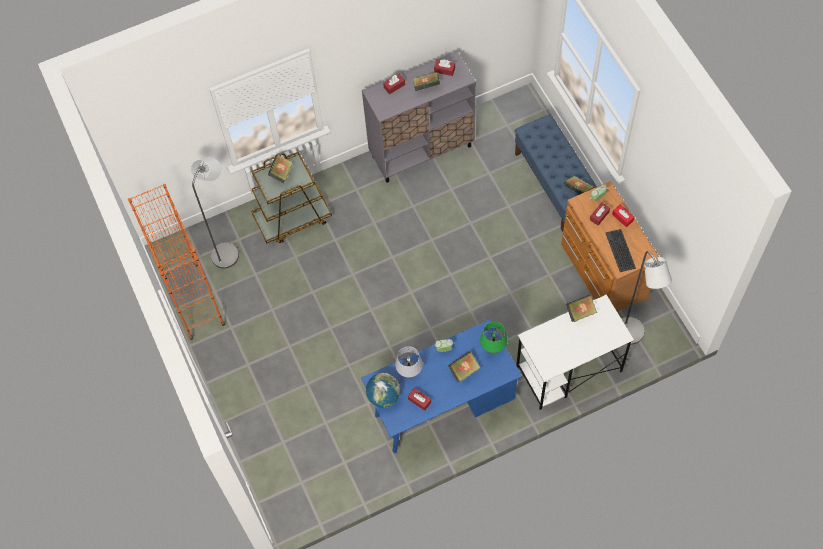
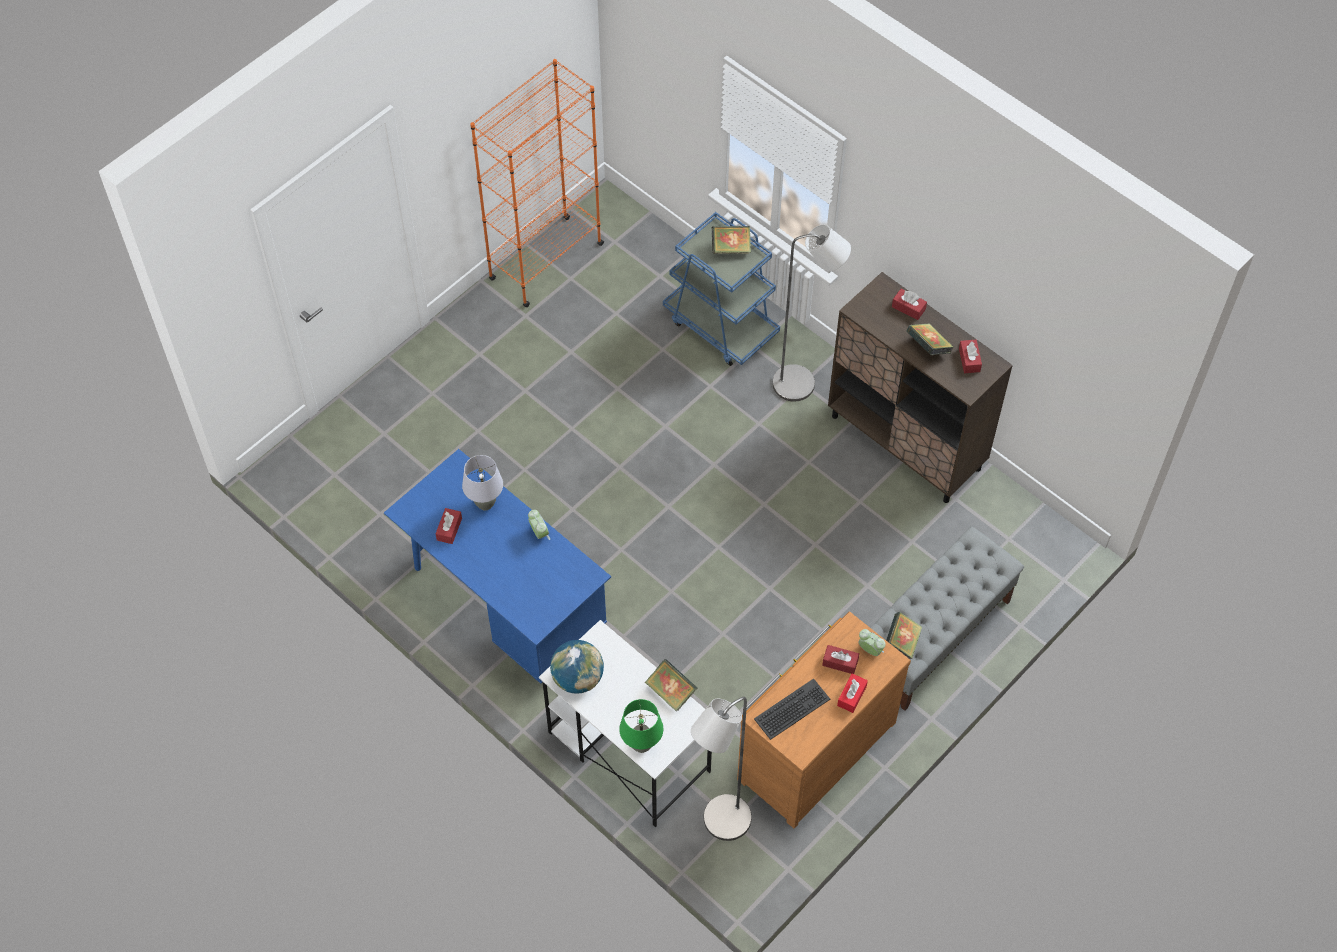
camera: 65 degrees right, 5 degrees down
(228, 251) = (636, 270): grey floor lamp -> grey floor lamp (802, 384)
(293, 218) = (721, 325): brown cart -> blue cart
(383, 396) = (440, 484): globe -> globe (578, 678)
(422, 151) = (906, 443): grey cabinet -> brown cabinet
(464, 370) = (516, 568): book -> none
(493, 349) = (563, 594): green table lamp -> green table lamp (642, 745)
(554, 185) = (934, 637): blue bench -> grey bench

